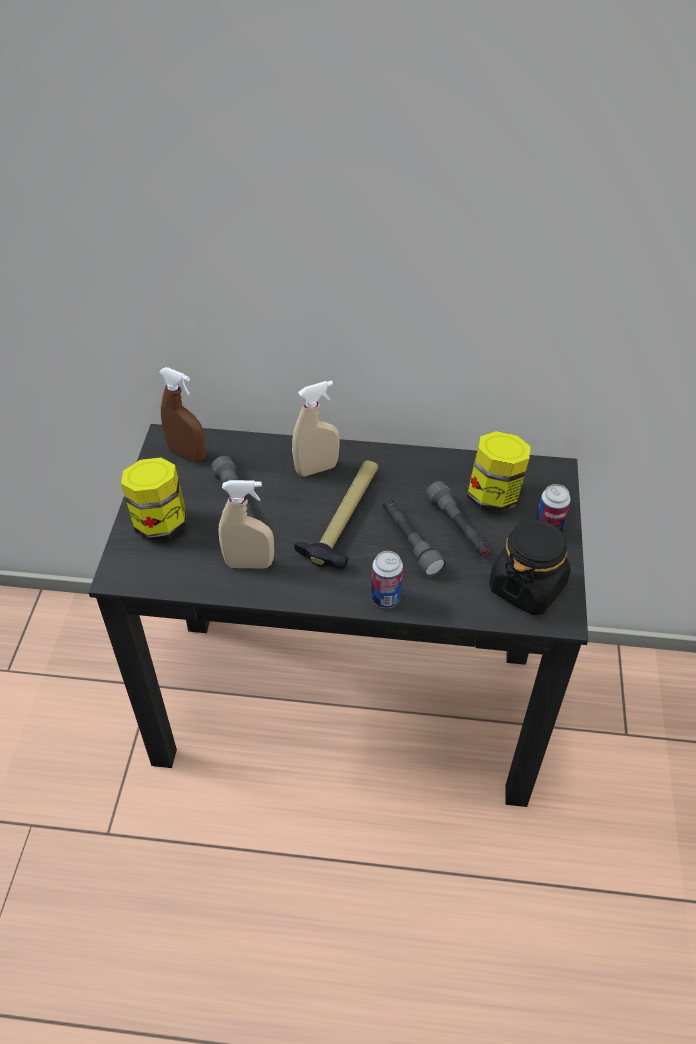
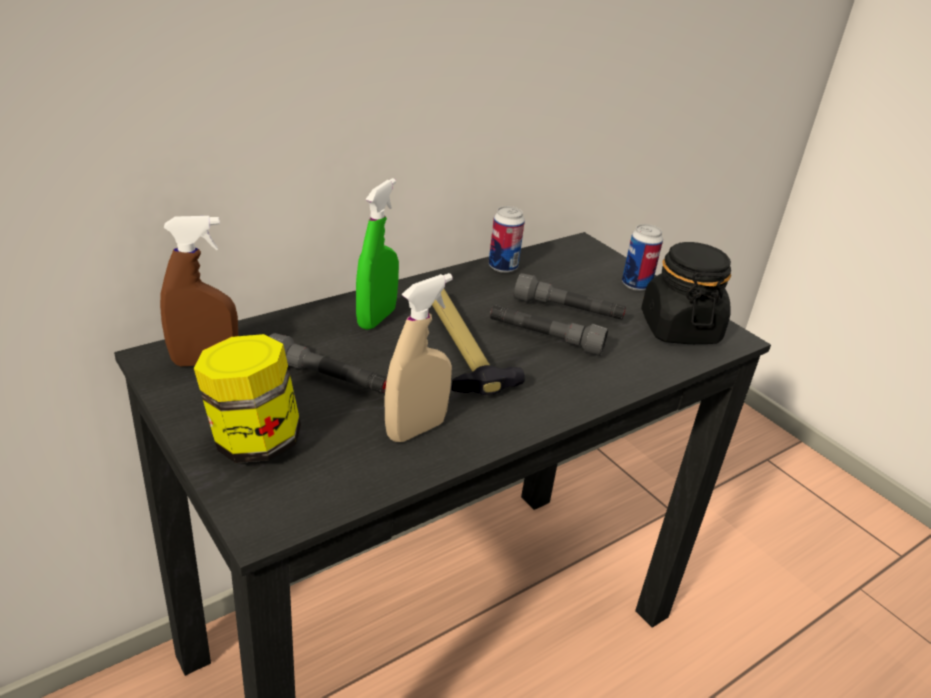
camera: 45 degrees left, 15 degrees down
(316, 469) = (376, 318): beige spray bottle -> green spray bottle
(385, 598) = (587, 392): can -> can (503, 267)
(494, 496) = (562, 278): jar -> none

